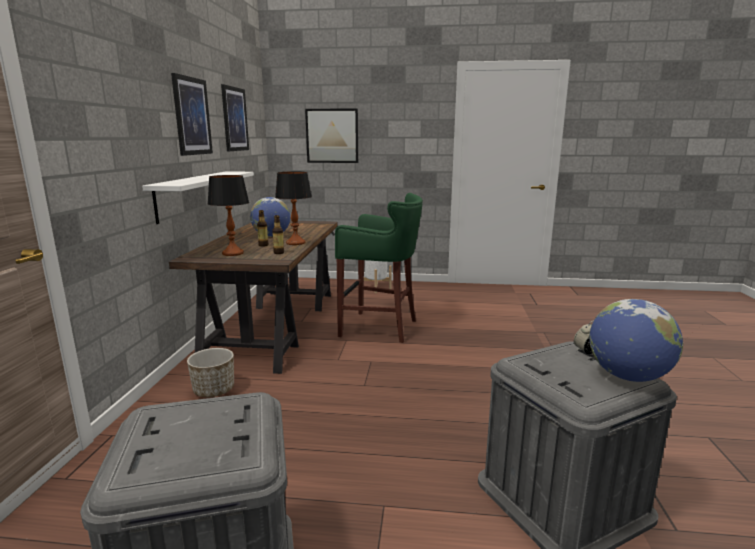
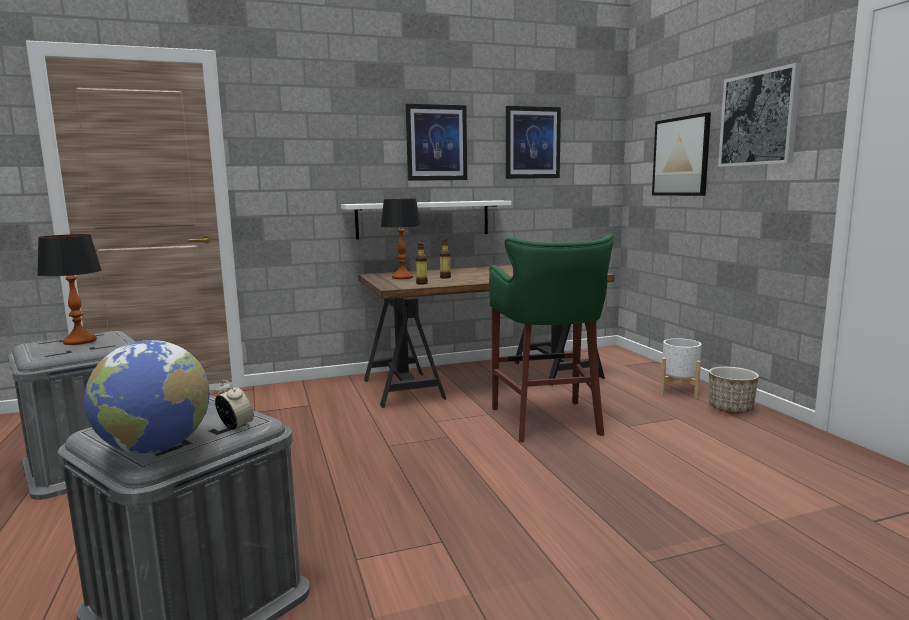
camera: 65 degrees right, 5 degrees down
(214, 390) = (333, 395): planter -> planter (730, 409)
(271, 236) = (489, 273): globe -> none
(295, 243) = (471, 281): table lamp -> table lamp (80, 341)
(397, 117) = (759, 119): none -> picture

